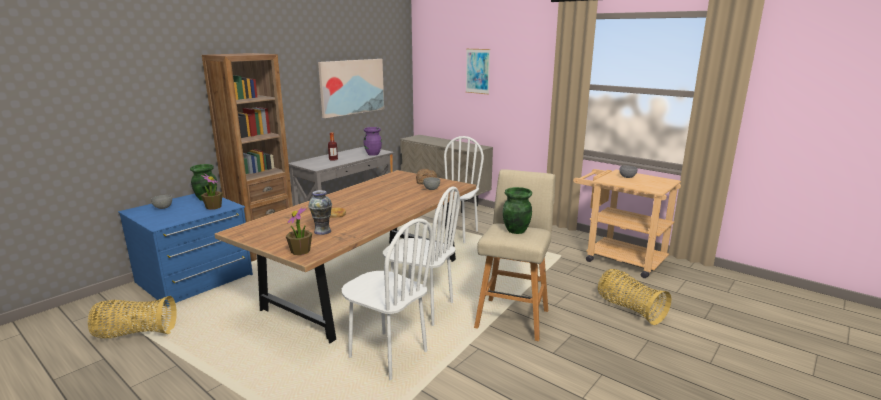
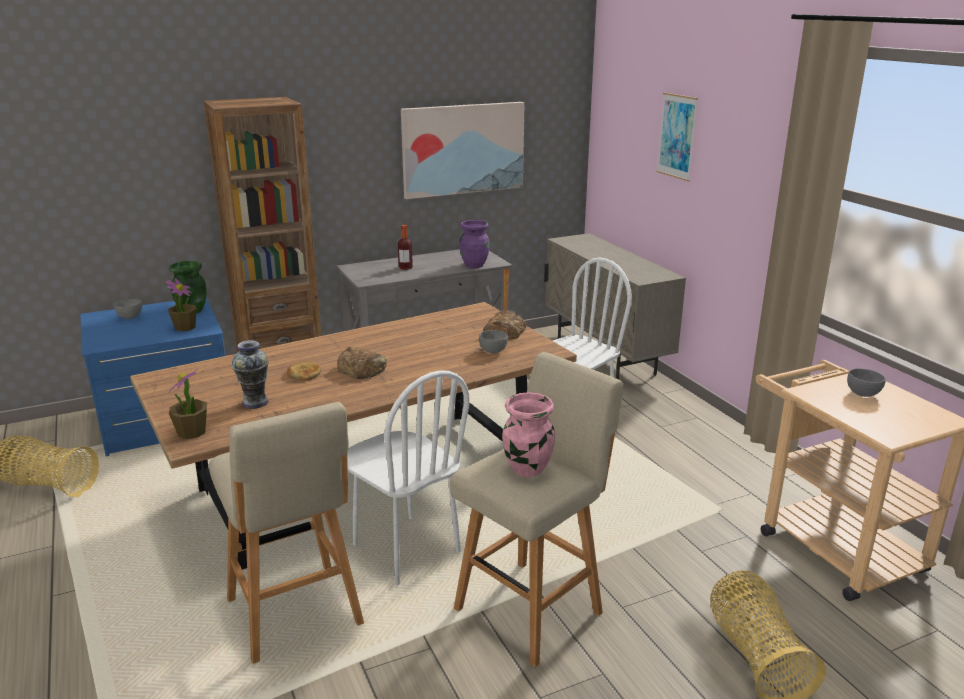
camera: 25 degrees right, 5 degrees up
(367, 207) = (362, 369): none -> bread
(387, 355) = (295, 615): white chair -> beige stool
(516, 231) = (527, 469): green vase -> pink vase

